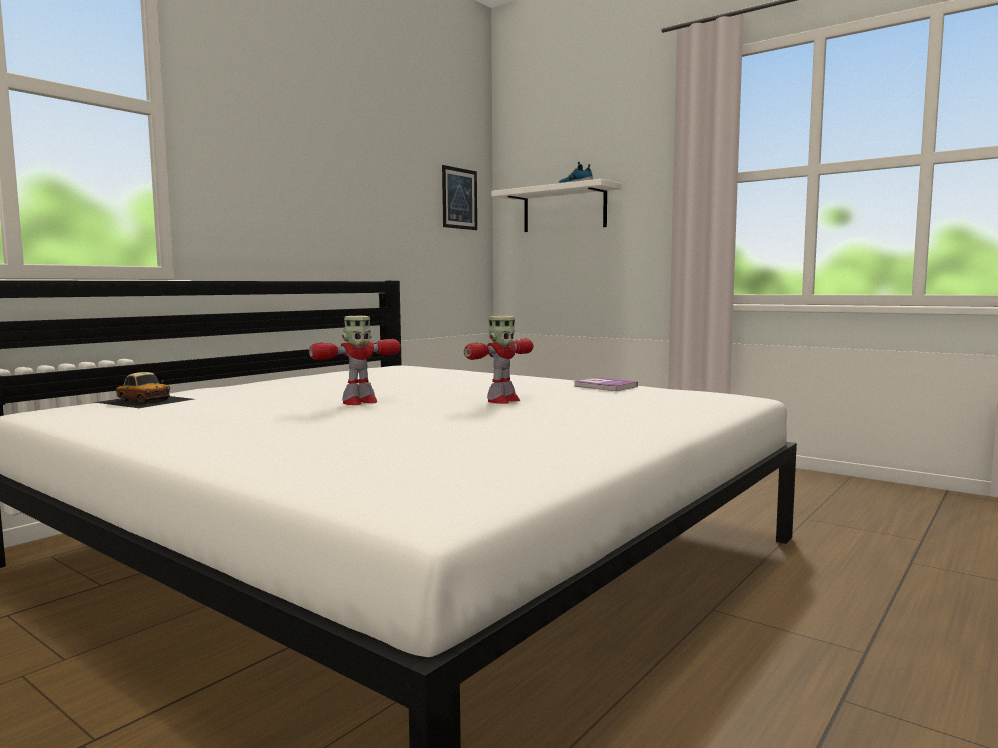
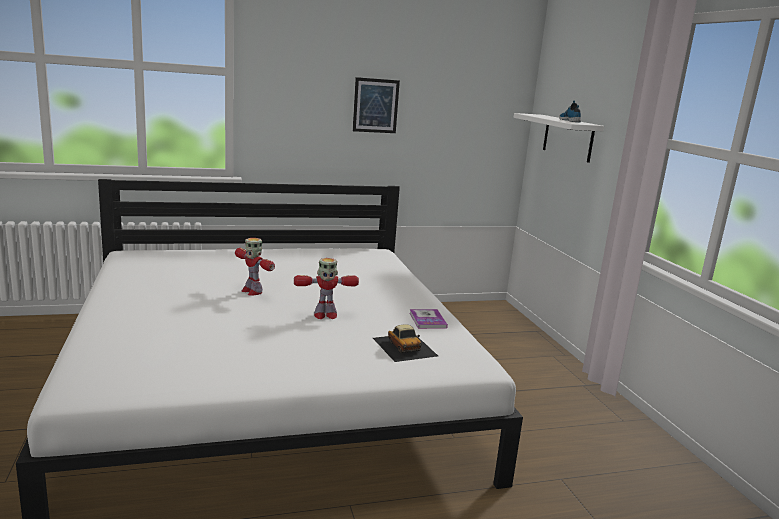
camera: 35 degrees right, 10 degrees up
(145, 400) = (178, 256): toy car -> toy car (405, 346)
(359, 402) = (252, 291): toy robot -> toy robot turned 45 degrees clockwise
(459, 198) = (490, 116): picture -> picture (375, 105)

